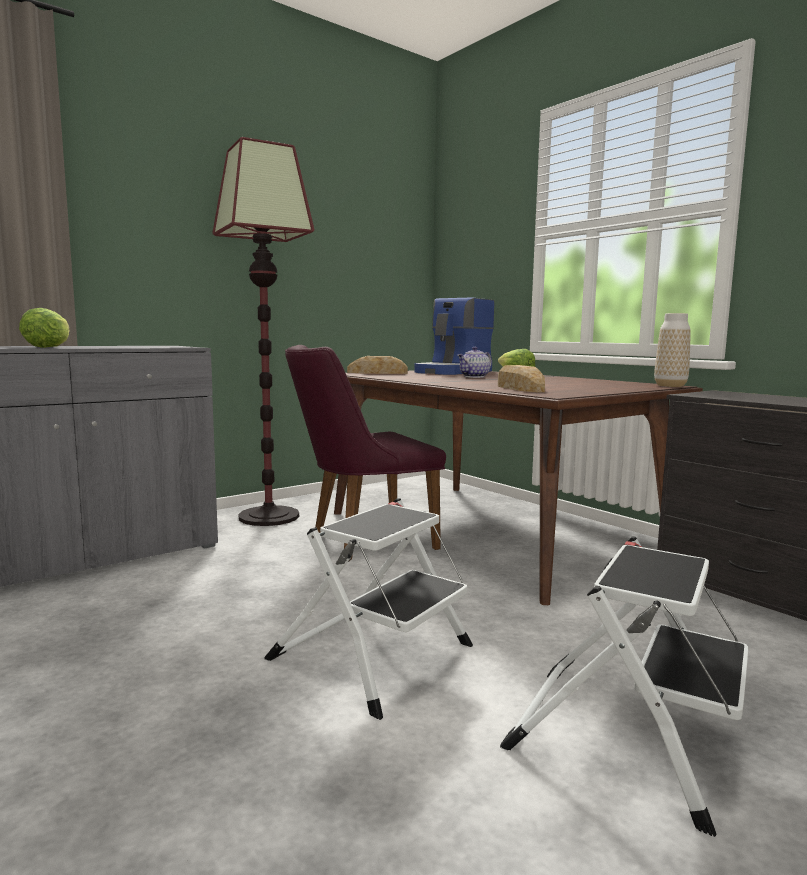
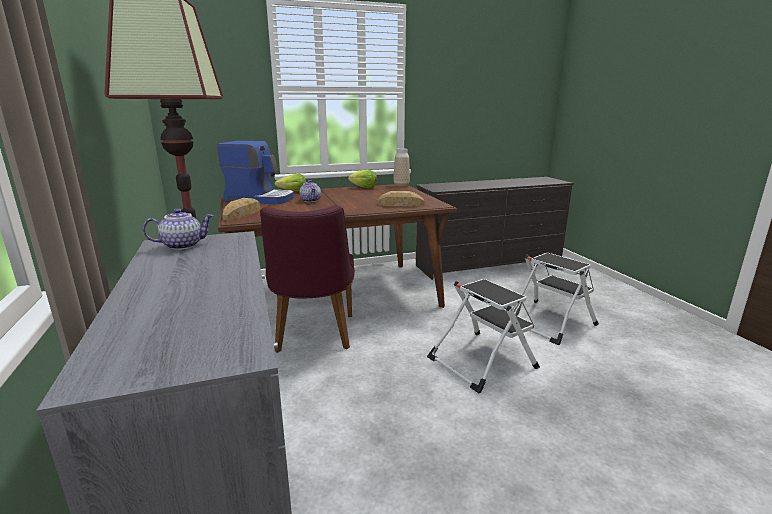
camera: 70 degrees left, 10 degrees up
(47, 347) = (224, 285): lettuce -> lettuce (364, 187)
(159, 346) = (183, 245): none -> teapot
(454, 372) = (260, 199): coffee machine -> coffee machine turned 45 degrees counterclockwise

